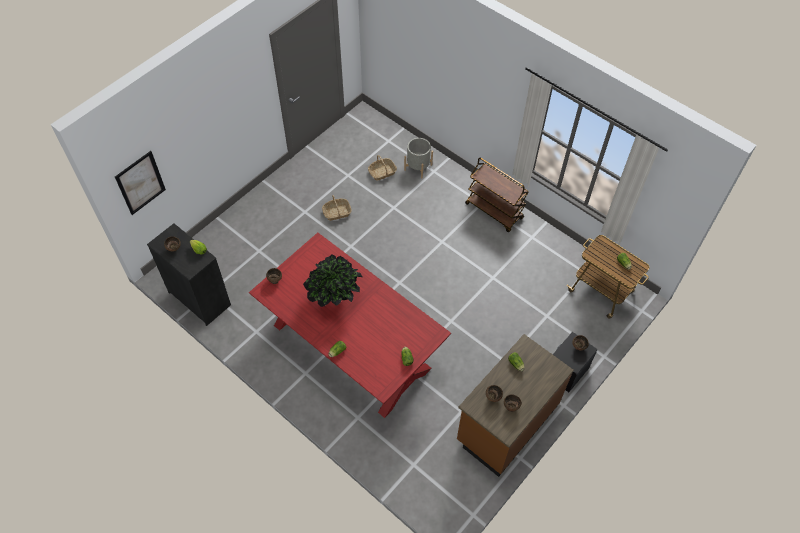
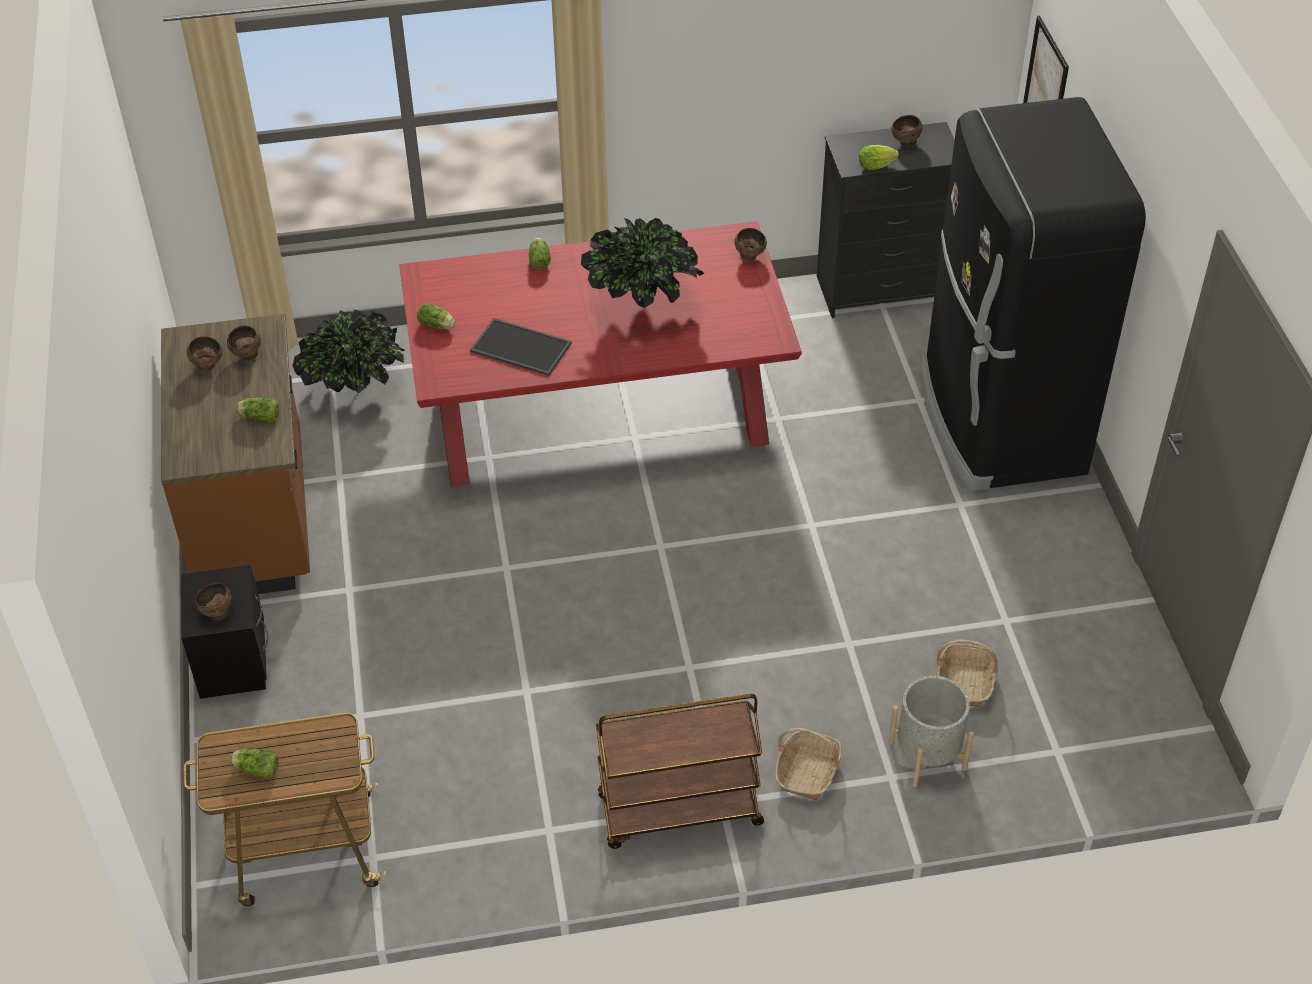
camera: 130 degrees right, 10 degrees down
(252, 222) = (998, 422): none -> black fridge
(337, 213) = (915, 549): basket -> basket (808, 772)
(394, 320) = (519, 348): none -> tray
(414, 445) = (356, 393): none -> potted plant

